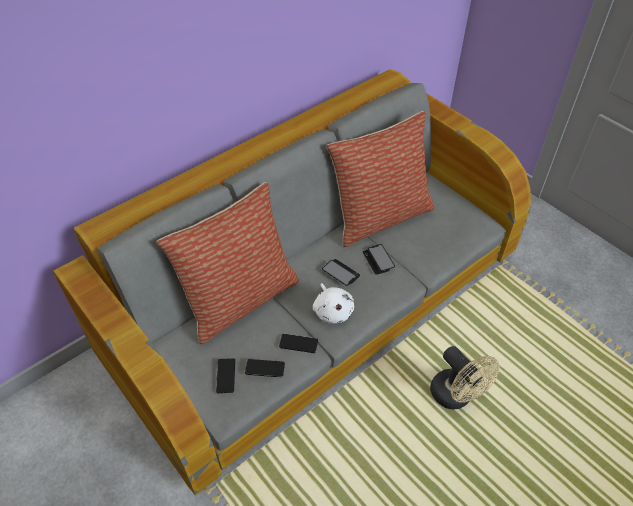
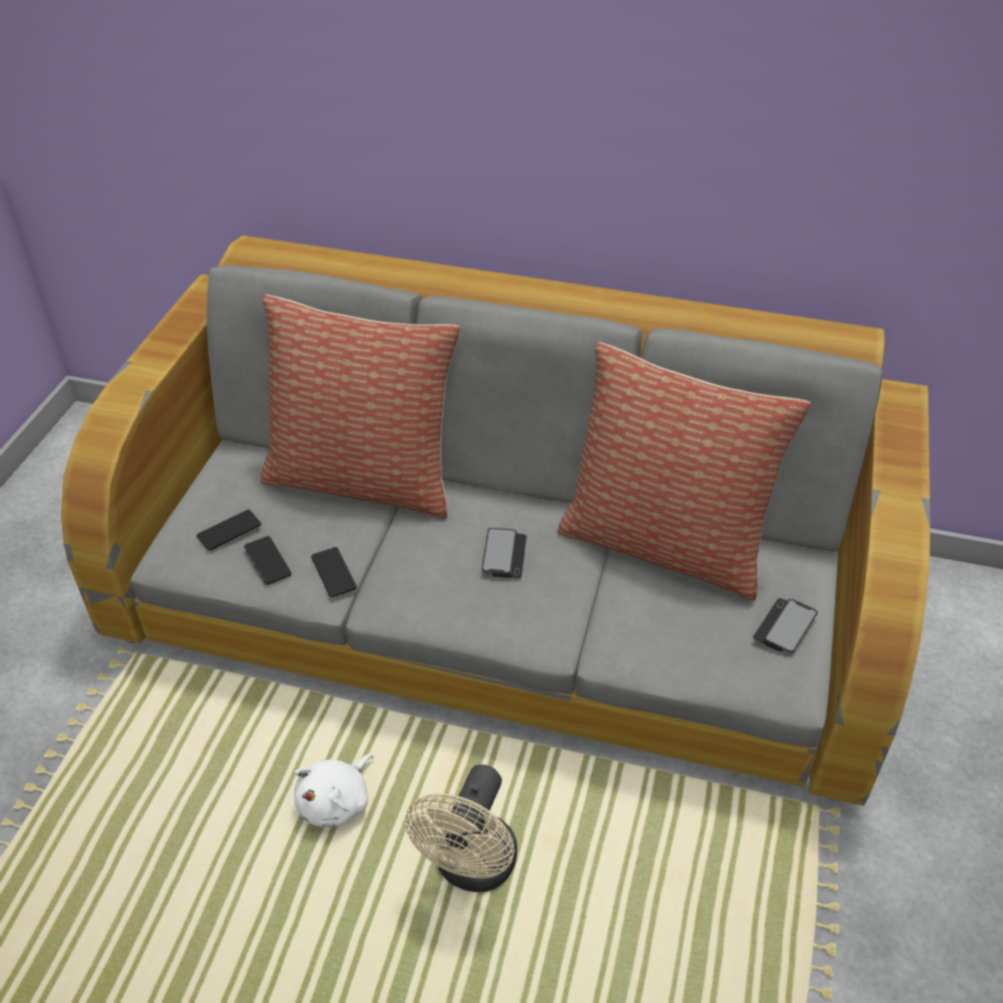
camera: 55 degrees right, 5 degrees down
(333, 310) = (423, 580): white plush toy -> white plush toy (337, 802)
(378, 260) = (567, 582): phone -> phone (785, 626)

